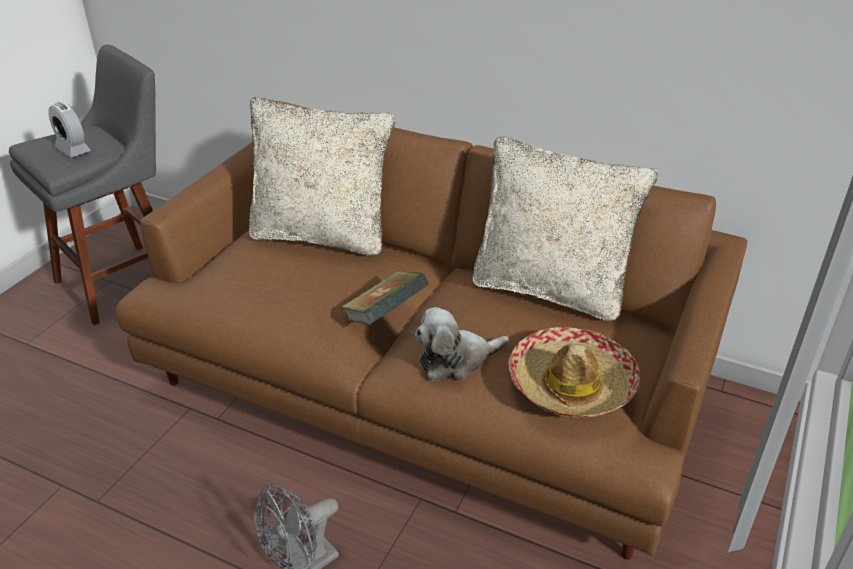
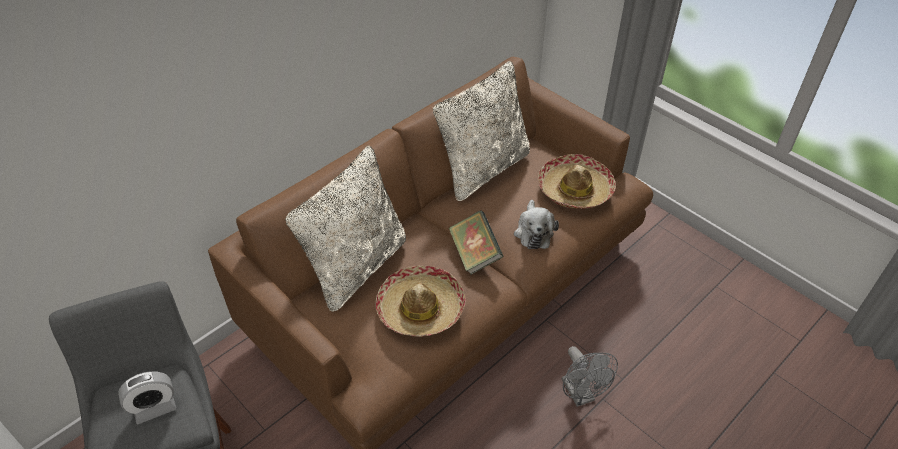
camera: 70 degrees left, 10 degrees up
(275, 293) = (420, 308): none -> hat

